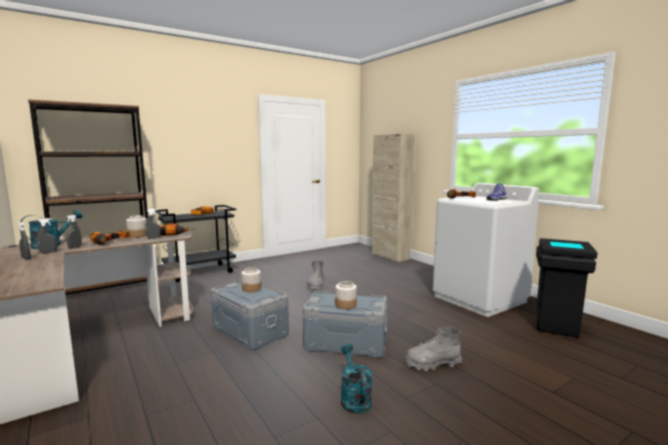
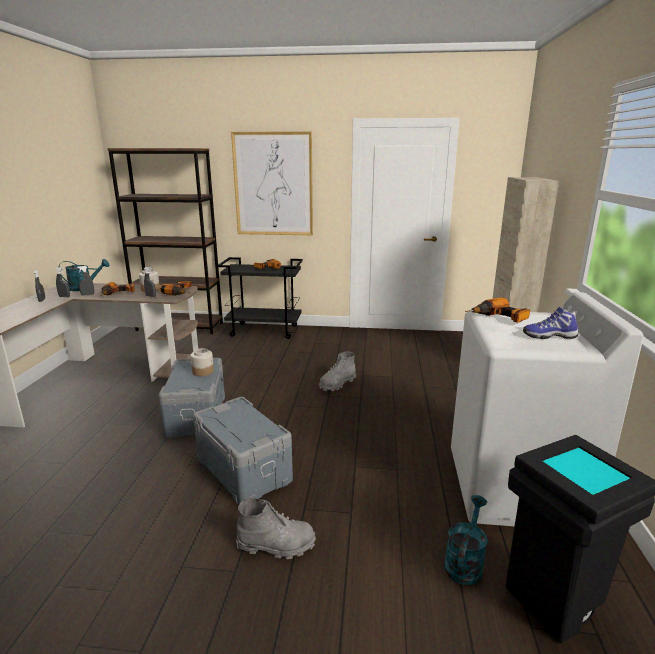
camera: 40 degrees right, 10 degrees up
(196, 143) = (273, 184): none -> picture
(346, 305) = (233, 427): jar -> none
(354, 398) = (146, 535): turquoise watering can -> turquoise watering can (464, 561)
(432, 363) = (276, 545): grey boot -> grey boot turned 150 degrees clockwise

